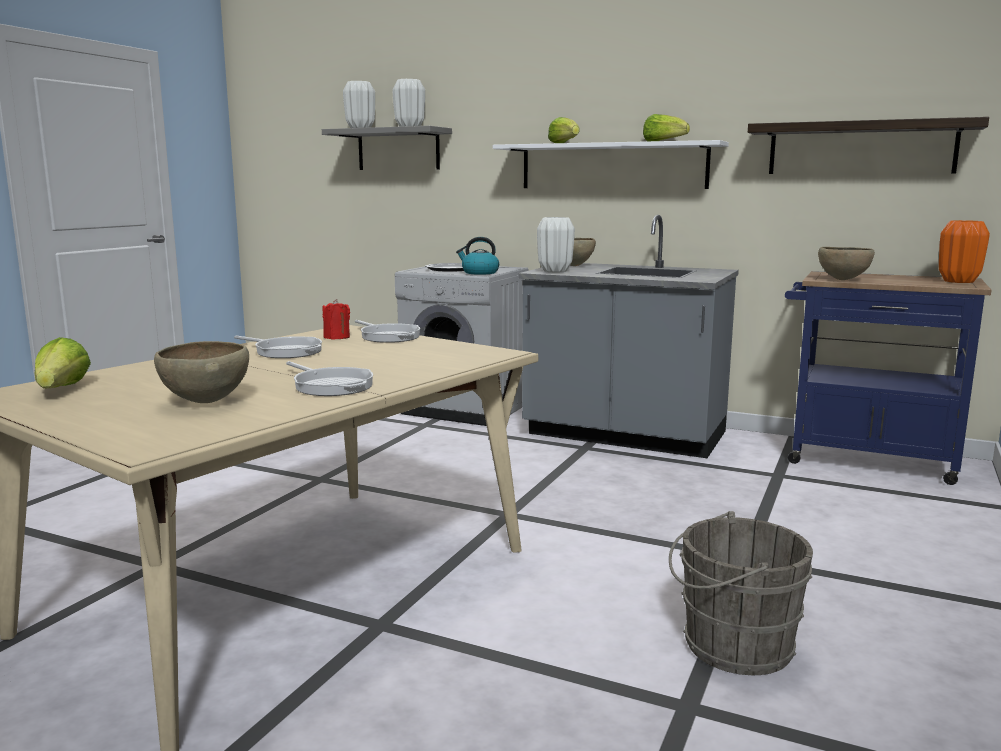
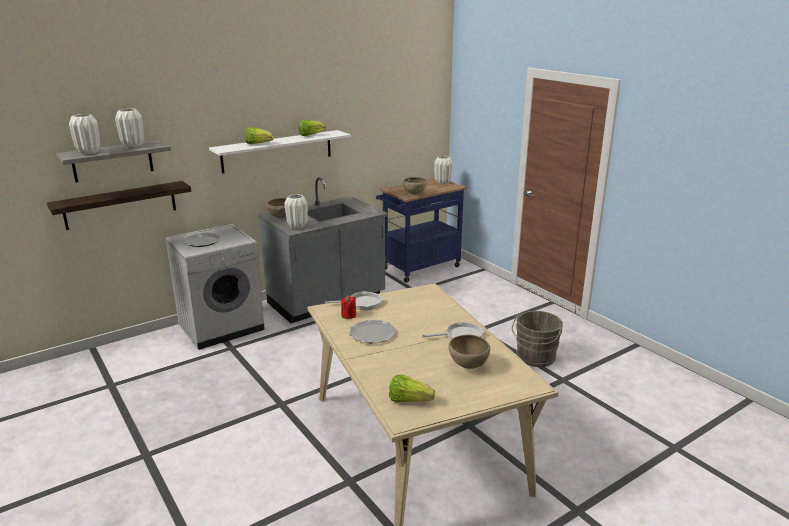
camera: 60 degrees left, 10 degrees up
(285, 351) = (372, 333): frying pan -> plate
(479, 273) = (237, 239): kettle -> none
(860, 148) = (392, 126): shelf -> shelf (120, 205)
(959, 281) = (443, 182): orange vase -> white vase

